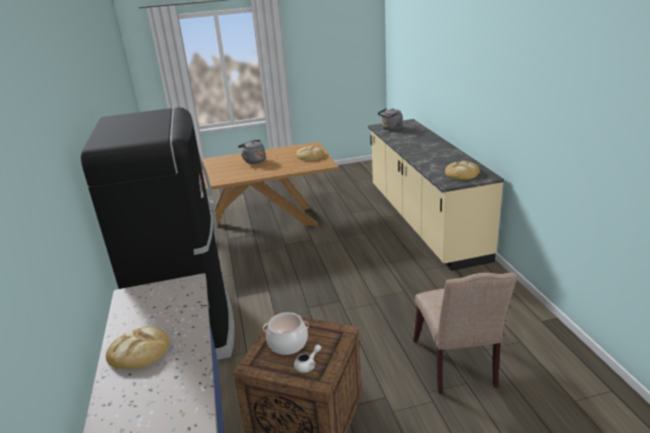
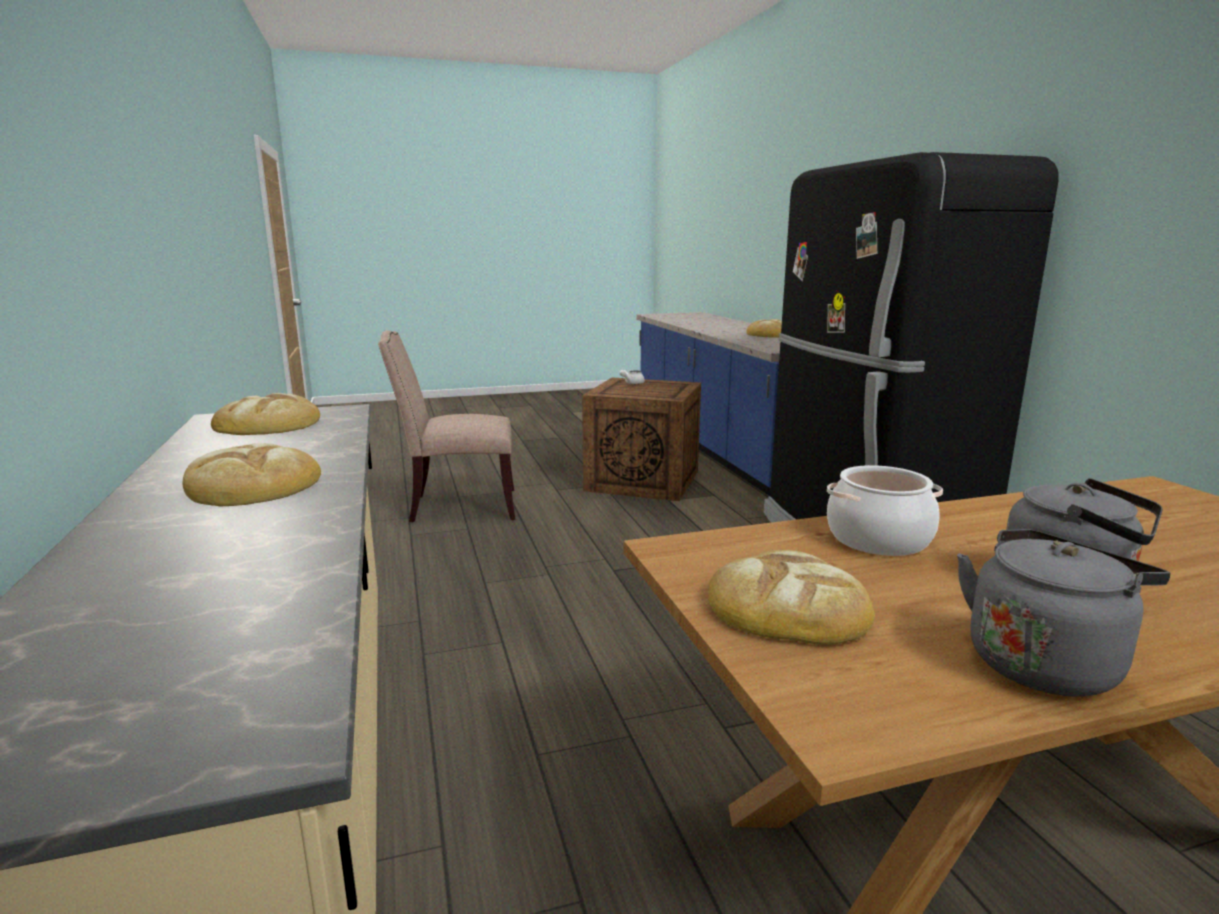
camera: 175 degrees right, 10 degrees down
(288, 343) = (656, 389): cooking pot -> cooking pot (878, 539)
(391, 128) = (202, 677): grey kettle -> grey kettle (1044, 662)
(427, 151) = (252, 486): none -> bread
(457, 365) = (458, 506): beige chair -> beige chair turned 90 degrees counterclockwise

